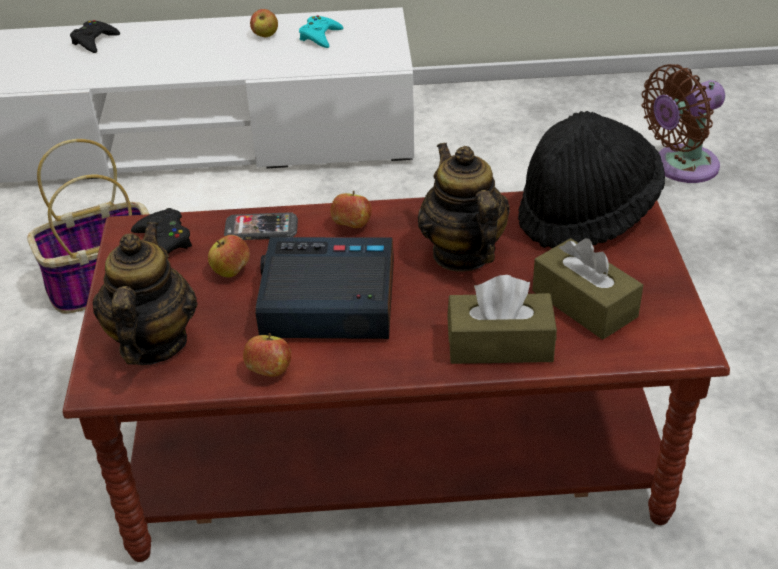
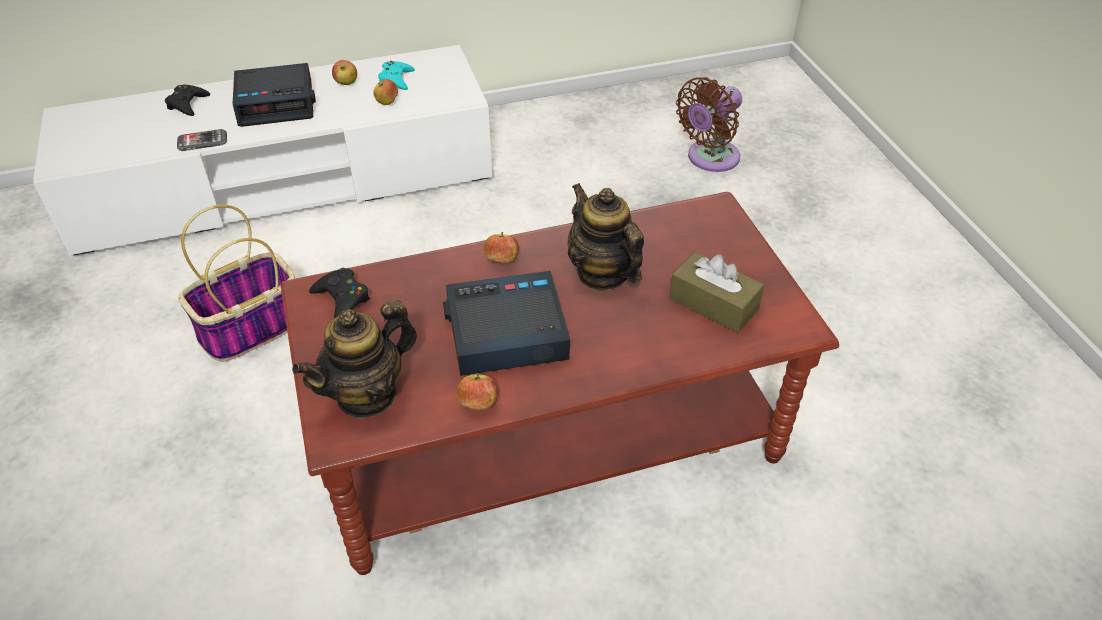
camera: 15 degrees left, 5 degrees up
(152, 343) = (367, 395): teapot -> teapot turned 120 degrees counterclockwise
(185, 49) = (277, 103): none -> alarm clock
(231, 271) = (412, 317): apple -> apple (387, 102)
(261, 229) = (425, 274): phone -> phone (202, 141)
(500, 344) = (659, 350): brown tissue box -> none
(587, 214) = (690, 224): black hat -> none

